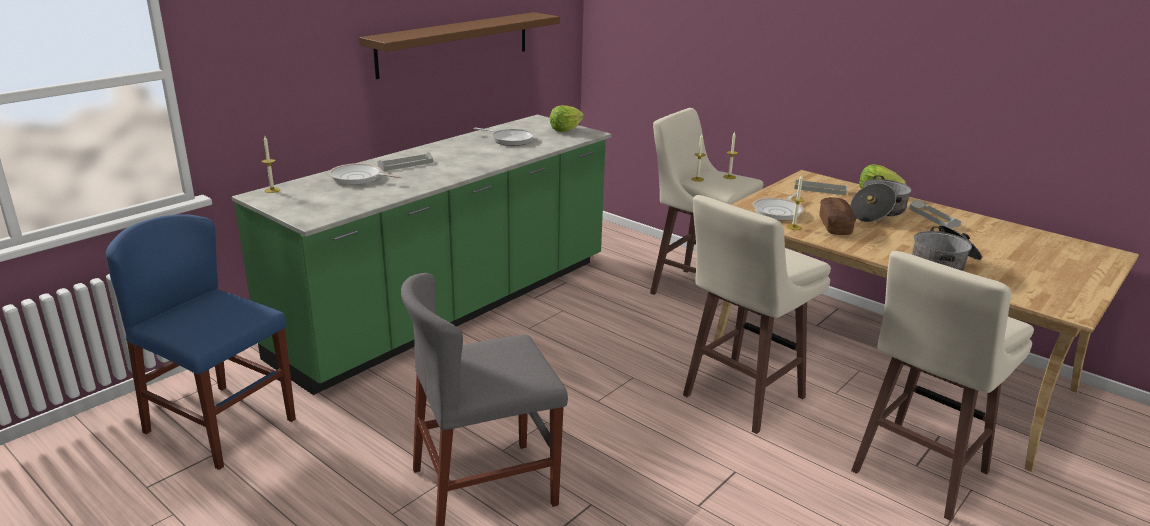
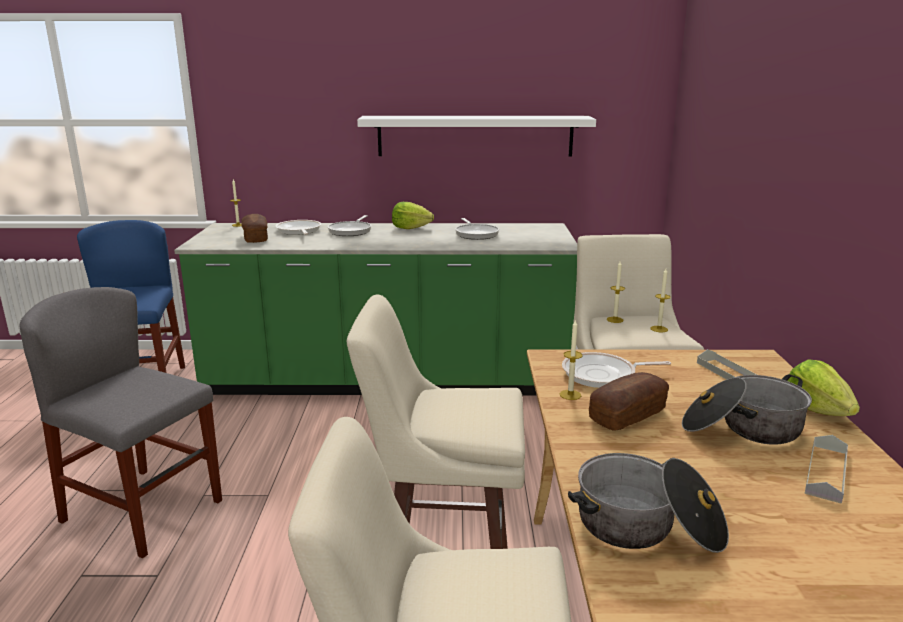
camera: 50 degrees right, 5 degrees down
(342, 196) = (255, 237): none -> bread
(405, 164) = (351, 231): grey tray -> frying pan
(455, 43) = (475, 136): brown shelf -> white shelf
(565, 130) = (547, 238): lettuce -> lettuce (410, 228)

